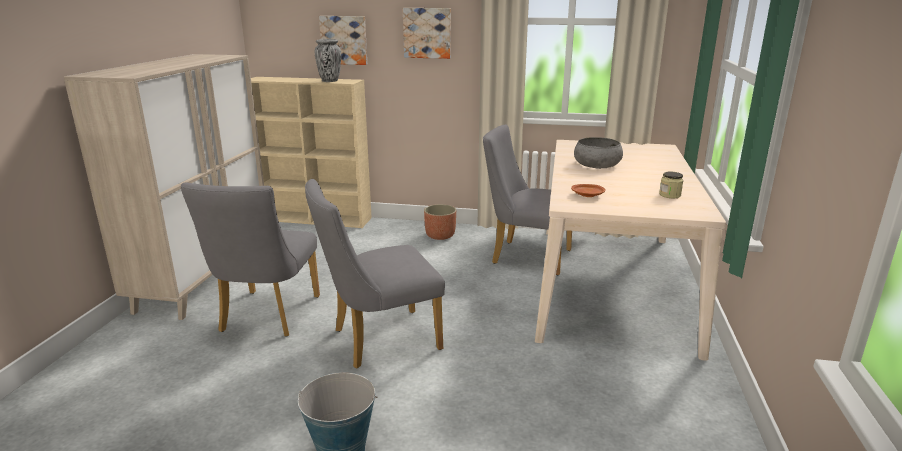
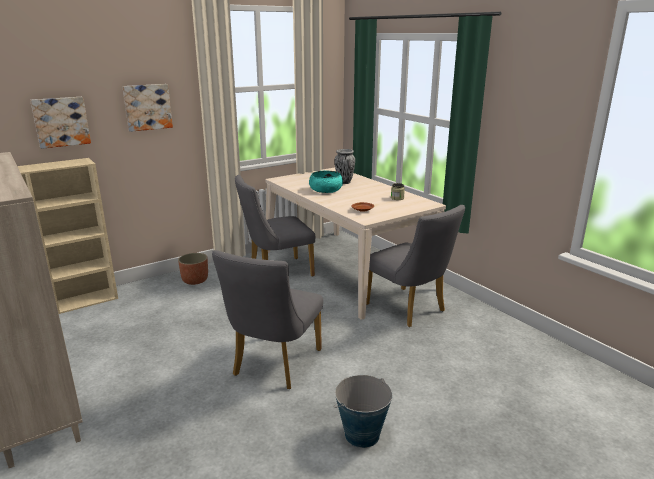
camera: 45 degrees left, 0 degrees up
(266, 317) = (160, 396): grey chair -> grey chair (409, 309)
(329, 81) = (60, 164): vase -> vase (344, 182)
(597, 164) = (326, 190): grey bowl -> turquoise bowl

